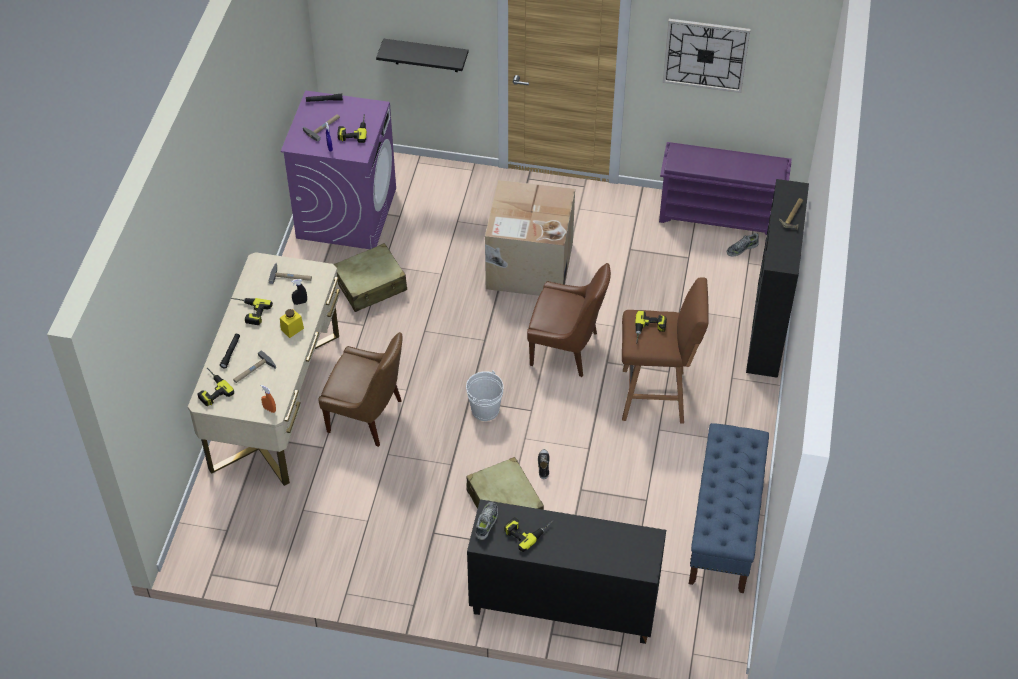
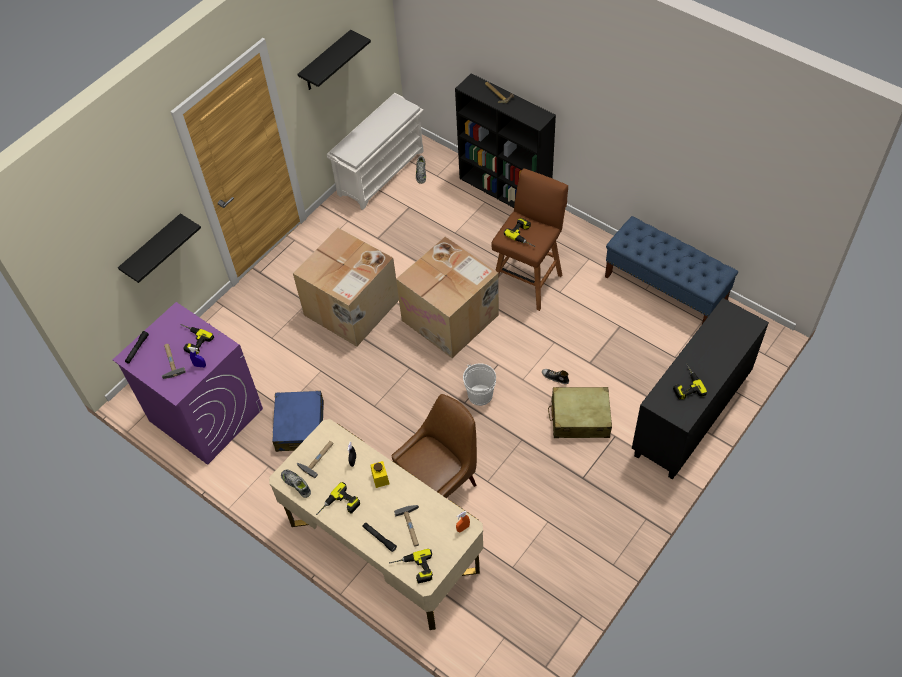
camera: 60 degrees left, 5 degrees up
(371, 285) = (300, 426): beige suitcase -> blue suitcase
(487, 522) = (665, 408): shoe -> shoe (296, 484)
(567, 349) = (451, 317): brown chair -> cardboard box
(705, 55) = (326, 62): wall clock -> black shelf
(720, 215) = (381, 172): purple shoe rack -> white shoe rack

